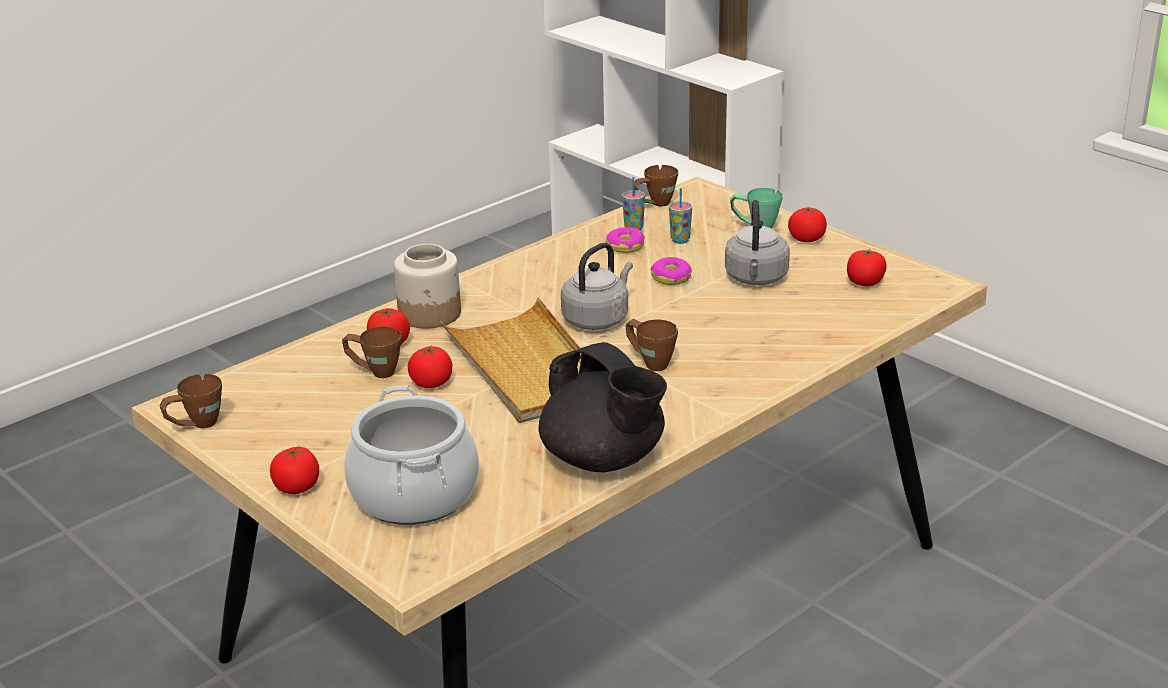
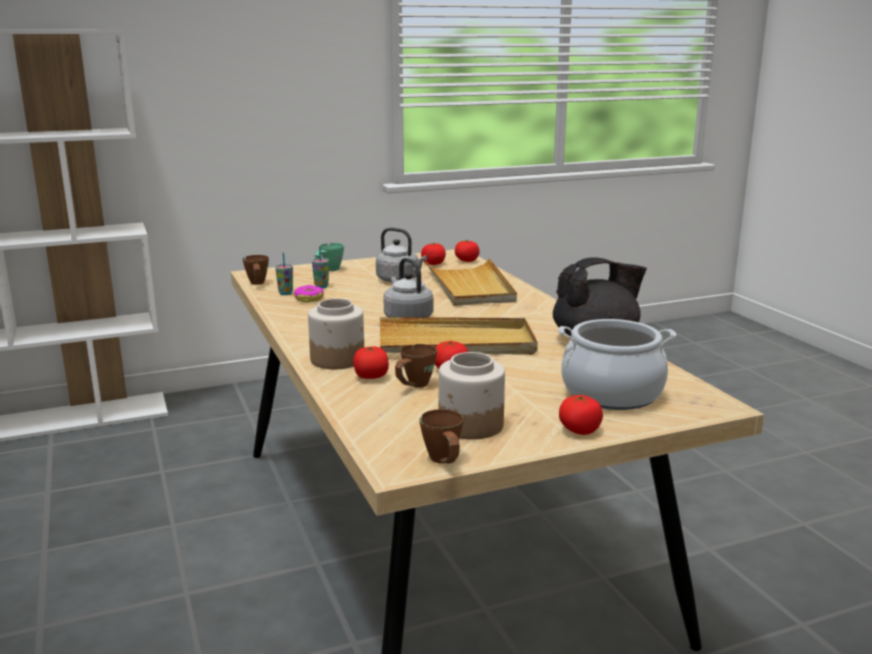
camera: 70 degrees left, 10 degrees down
(285, 423) = (471, 425): none -> jar
(649, 362) = (481, 315): brown mug -> none
(671, 277) = (372, 295): donut -> none
(773, 331) = (470, 286): none -> beige tray
(807, 239) = (362, 264): tomato -> tomato (467, 261)

